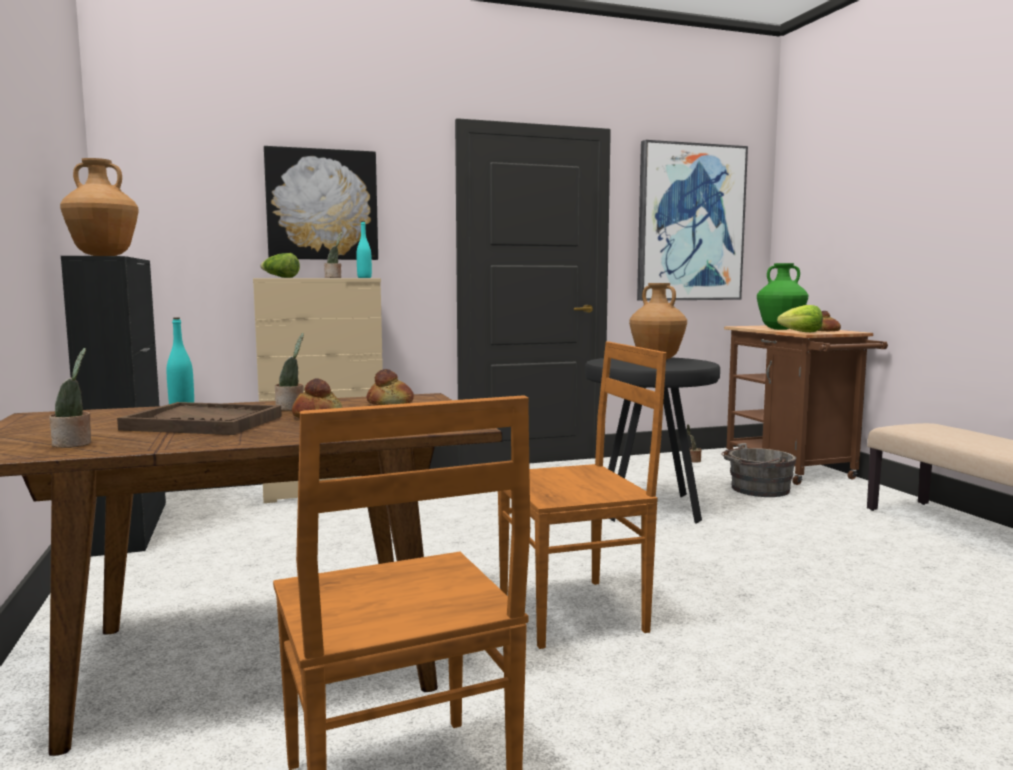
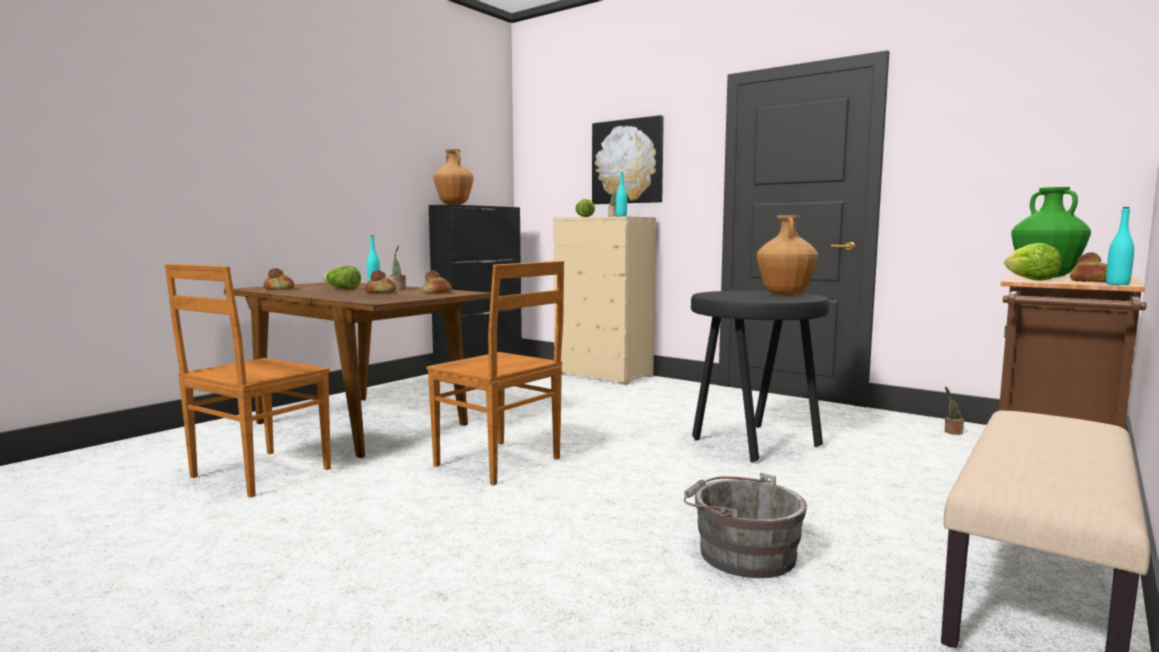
camera: 55 degrees right, 0 degrees up
(74, 444) = (279, 289): potted plant -> bread
(204, 423) = (342, 289): brown tray -> lettuce
(690, 223) = (1000, 143): picture -> none
(757, 490) = (920, 467): grey bucket -> grey bucket (741, 553)
(855, 332) = (1117, 284): none -> turquoise bottle

